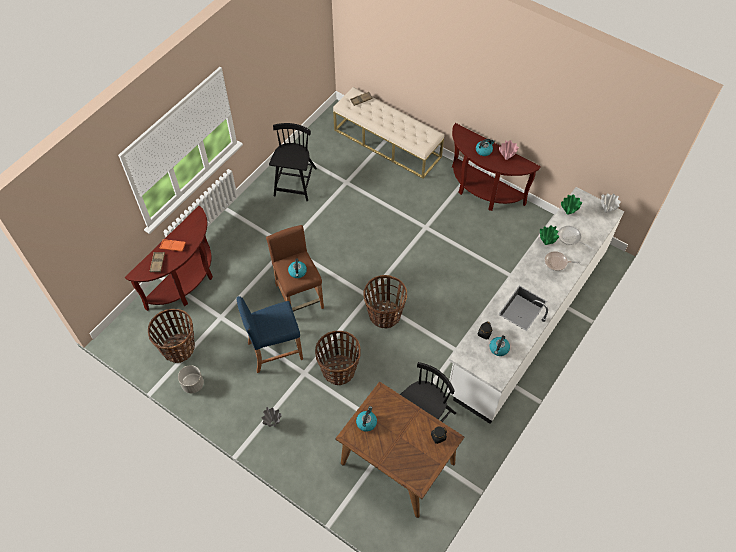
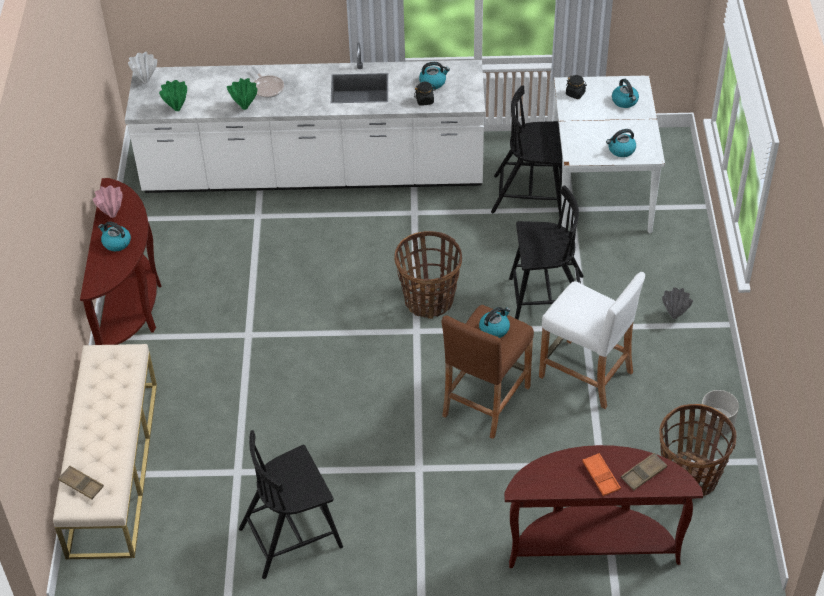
camera: 125 degrees left, 10 degrees down
(275, 350) = (586, 374): blue stool -> white stool
(339, 370) = (547, 298): basket -> black chair
(397, 463) = (601, 191): brown dining table -> white dining table
(408, 461) = (625, 101): none -> kettle
(571, 238) = (218, 91): frying pan -> none

